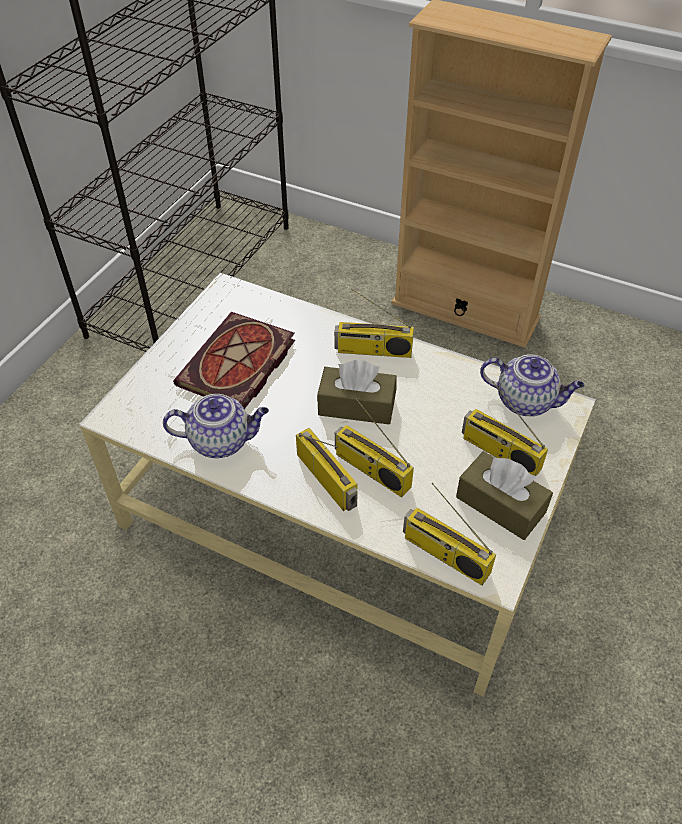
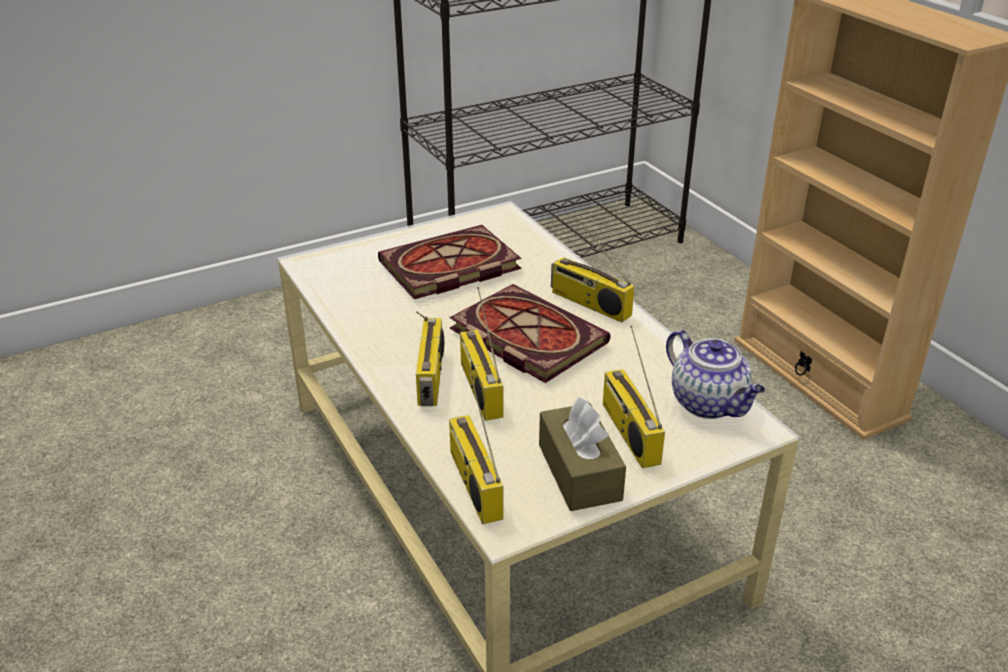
camera: 35 degrees right, 15 degrees down
(221, 441) = (372, 312): teapot -> none
(356, 406) = (523, 336): brown tissue box -> book

